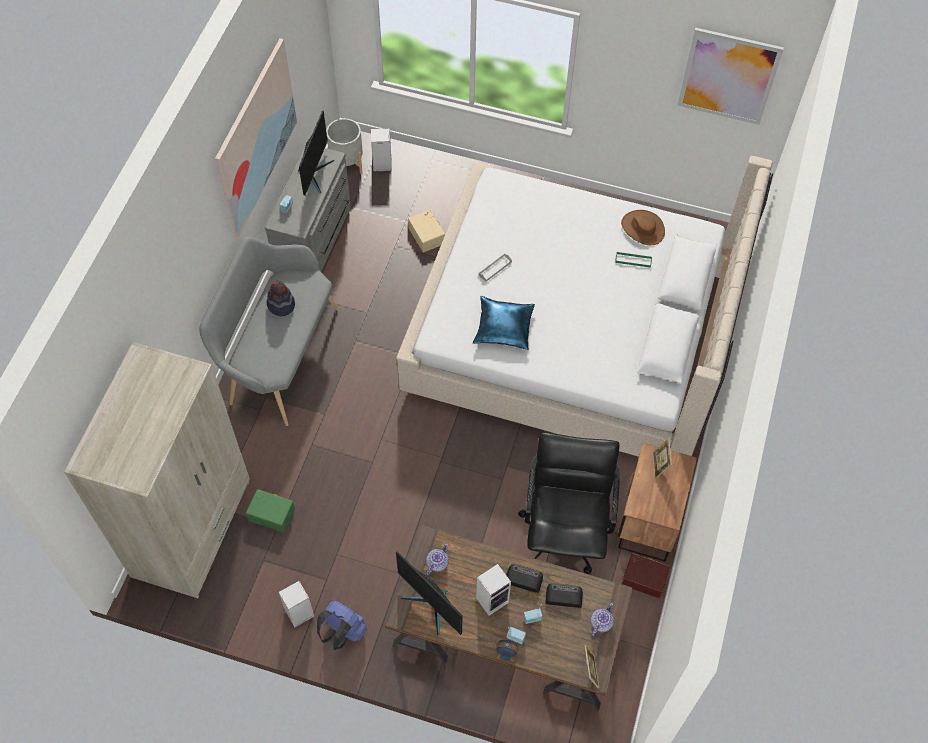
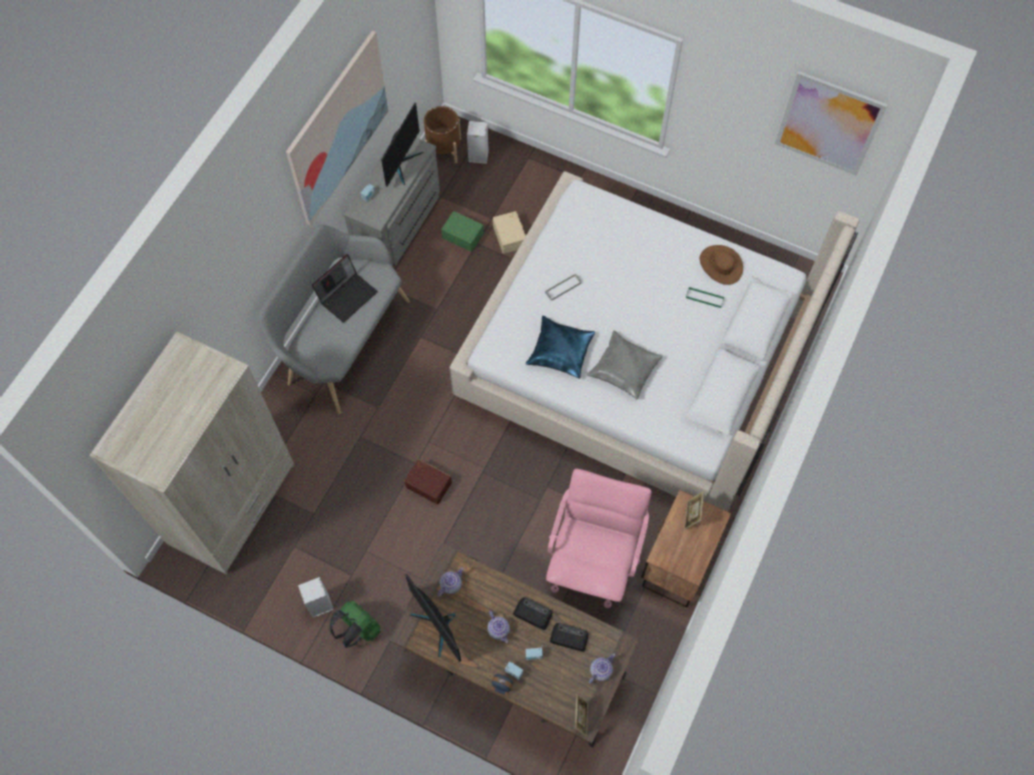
camera: 10 degrees right, 5 degrees up
(272, 513) = (310, 500): green storage box -> green storage box (463, 234)
(281, 305) = (347, 295): hat -> laptop
(342, 632) = (358, 630): blue backpack -> green backpack
(346, 162) = (443, 149): grey planter -> brown planter
(493, 599) = (498, 629): speaker -> teapot
(565, 532) = (592, 562): black office chair -> pink office chair
(568, 336) = (624, 369): none -> grey pillow
(644, 577) = (662, 620): brown storage box -> brown storage box (429, 483)

